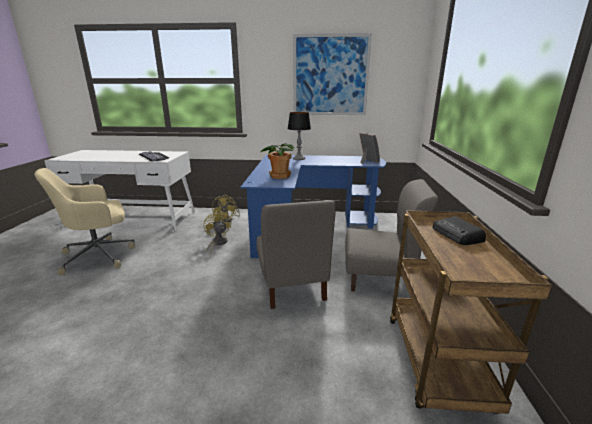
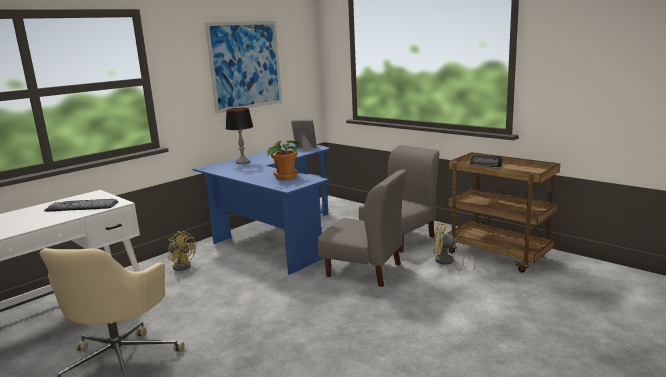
camera: 50 degrees left, 5 degrees down
(217, 243) = (230, 283): yellow fan -> yellow fan (447, 262)

